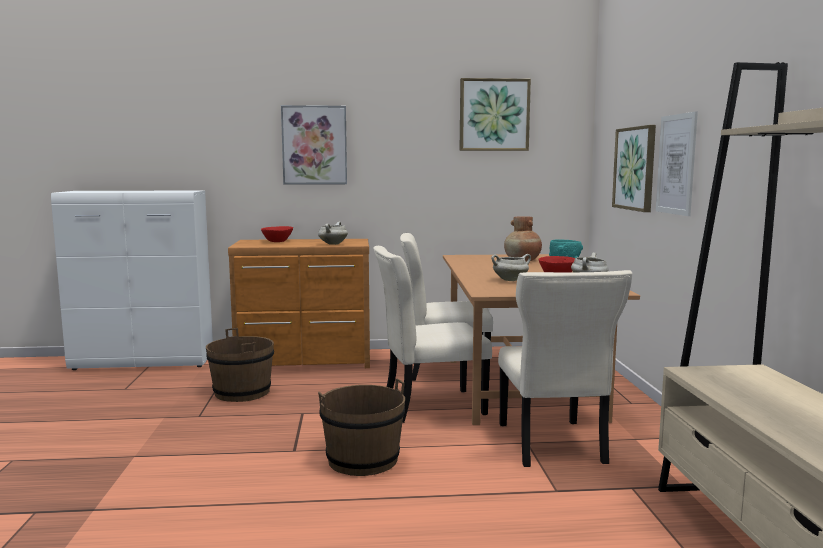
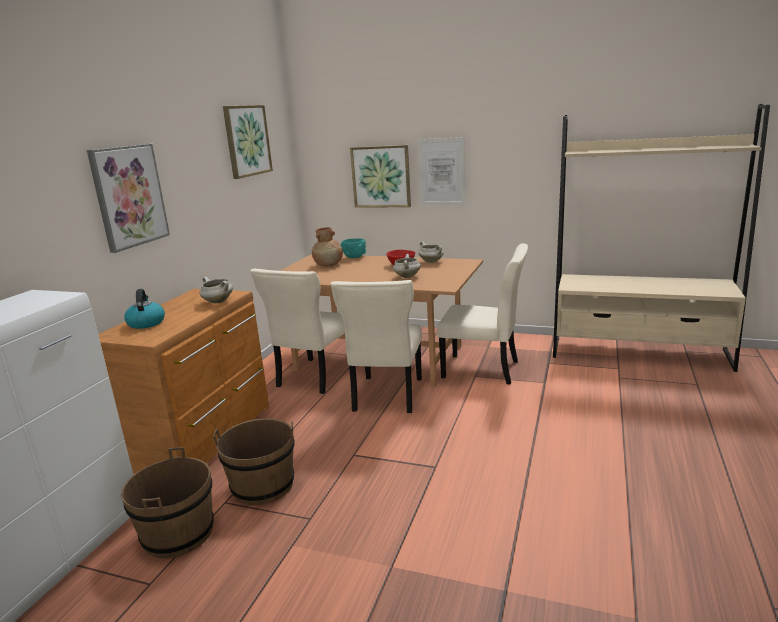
camera: 65 degrees left, 10 degrees up
(277, 241) = (146, 323): red bowl -> kettle
(362, 460) = (470, 438): brown bucket -> brown bucket (178, 534)

